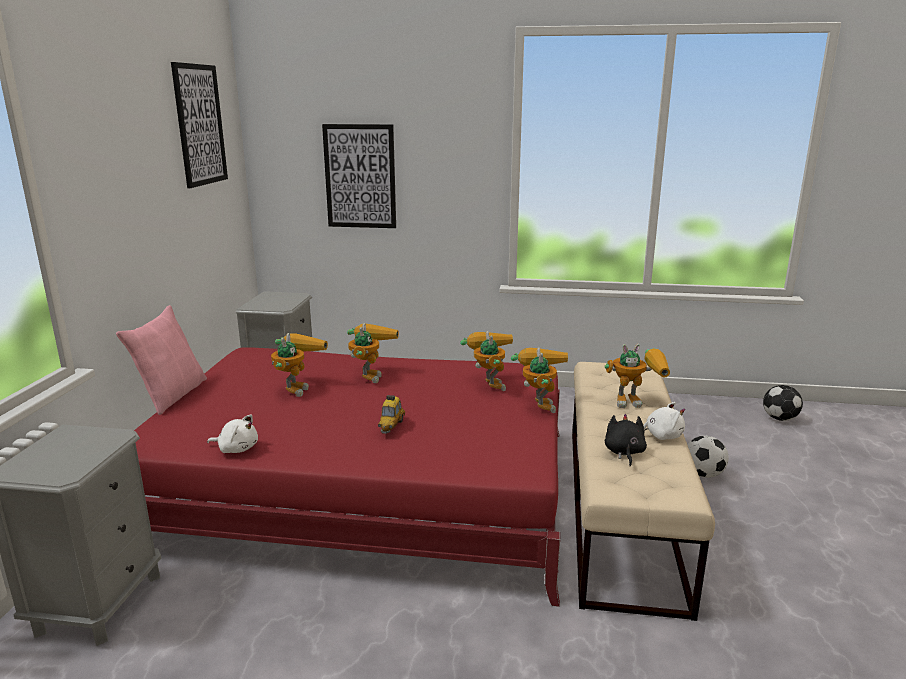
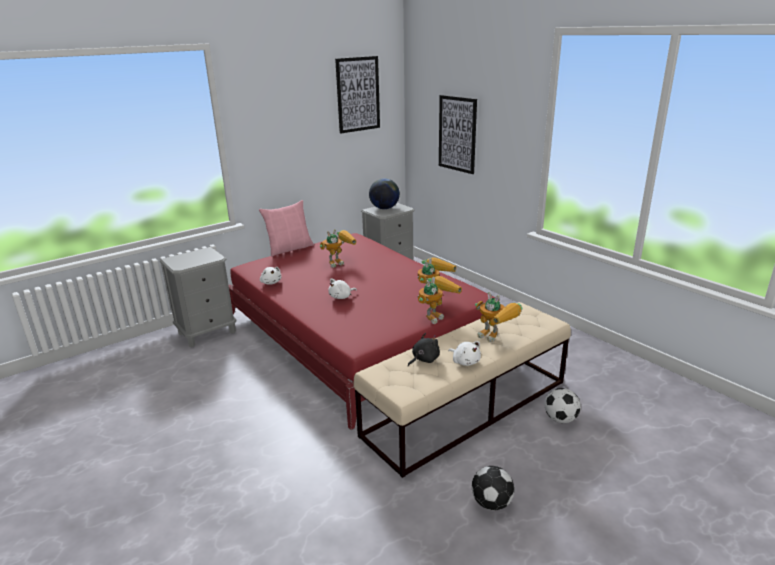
camera: 45 degrees right, 5 degrees up
(268, 301) = (384, 208): none -> globe
(369, 375) = (383, 267): toy robot -> none
(391, 426) = (341, 297): toy car -> white plush toy
(780, 418) = (714, 418): football -> football (492, 503)

